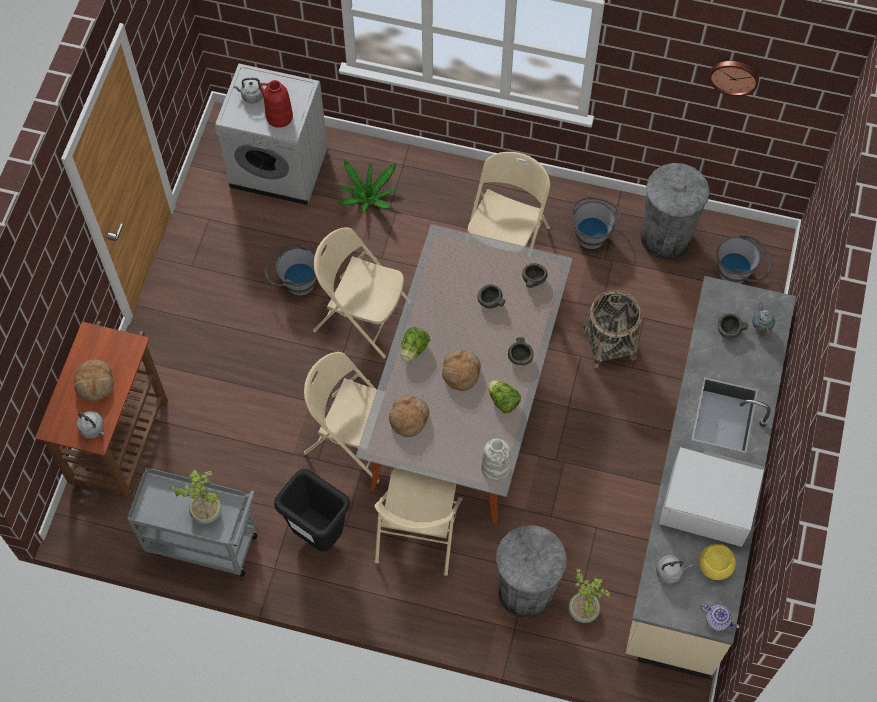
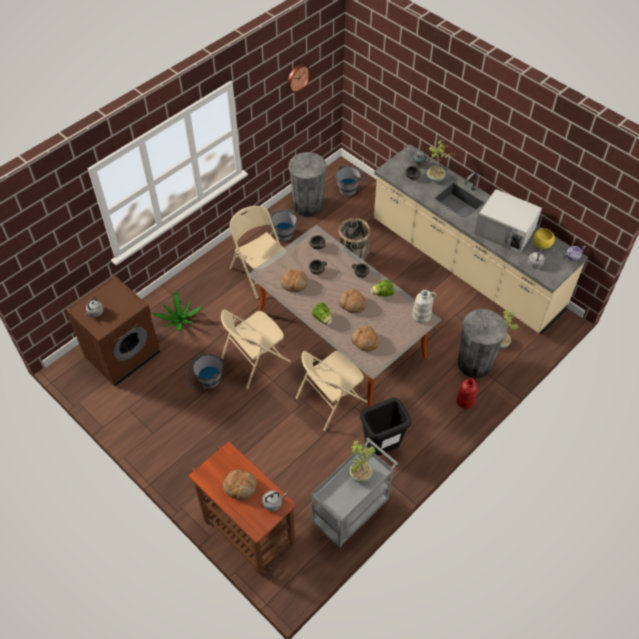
camera: 60 degrees left, 10 degrees down
(278, 170) = (124, 355): white washing machine -> brown washing machine
(279, 117) = (122, 305): red vase -> red vase (465, 401)
(418, 530) = (409, 396): beige chair -> none
(450, 286) = (294, 283): none -> bread
(706, 504) = (505, 231): white microwave -> white microwave turned 105 degrees counterclockwise
(747, 363) = (435, 178): none -> potted plant

